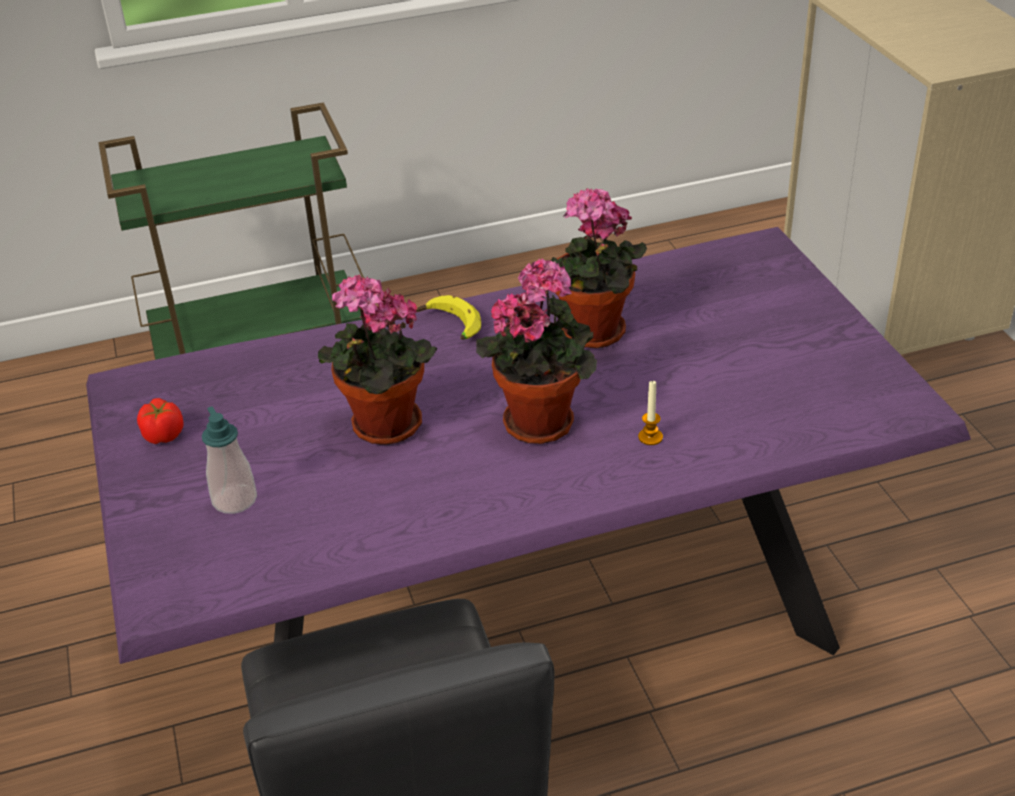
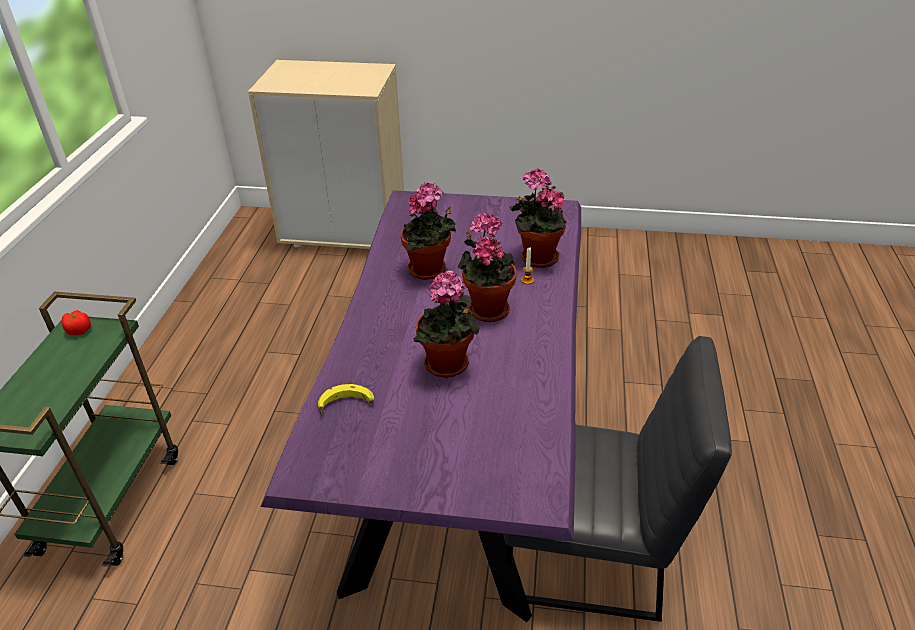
camera: 65 degrees left, 0 degrees up
(163, 434) = (375, 466): tomato -> tomato (79, 331)
(234, 500) = (469, 445): soap dispenser -> none
(449, 326) = (374, 315): banana -> banana (346, 406)
(722, 427) = (535, 258): none -> potted plant

